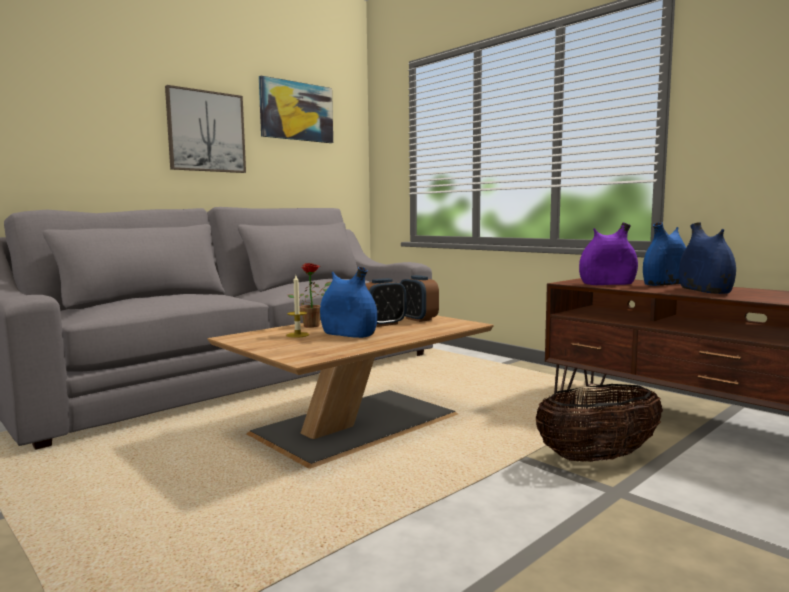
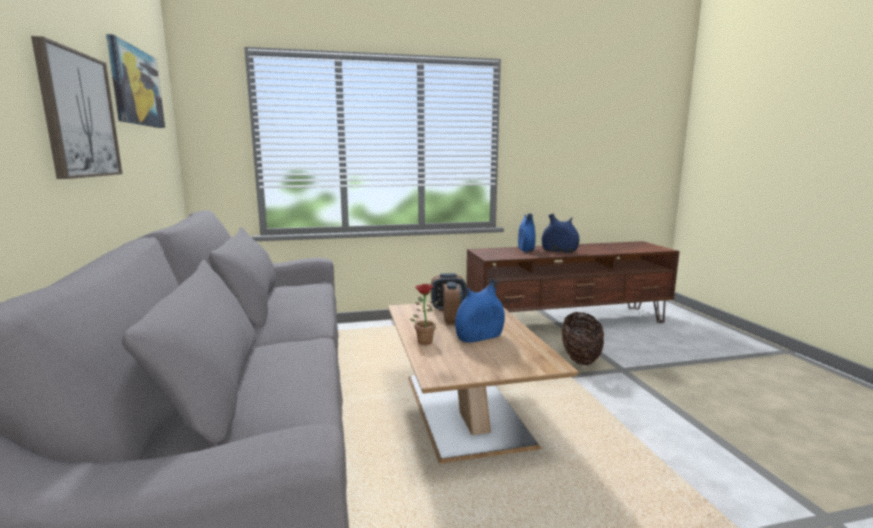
camera: 60 degrees left, 5 degrees up
(297, 335) = (458, 352): candle -> none
(607, 284) = (510, 255): purple vase -> none

